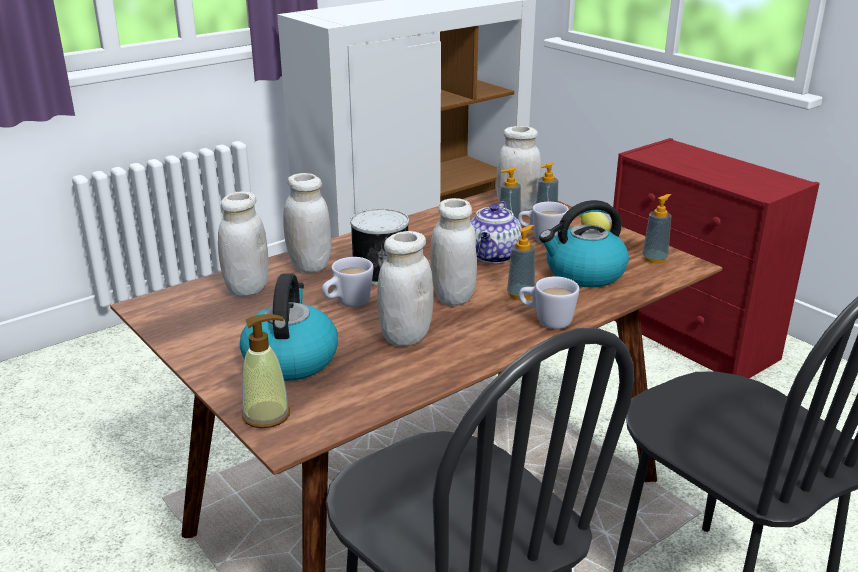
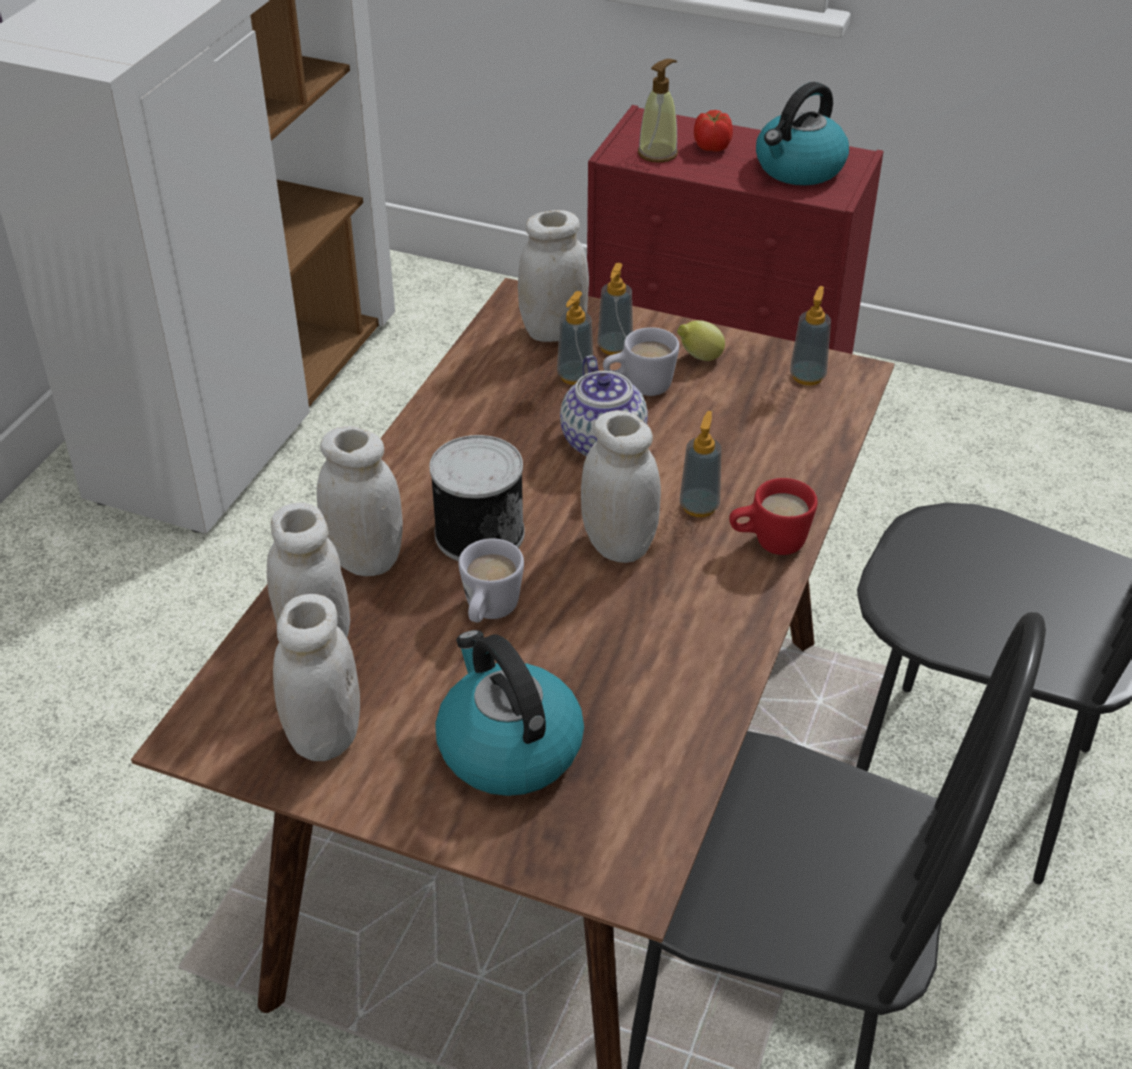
camera: 30 degrees left, 15 degrees up
(267, 415) = (570, 856): soap dispenser -> soap dispenser (658, 153)
(405, 336) = (620, 643): white jar -> white jar (324, 736)
(546, 321) = (768, 543): white mug -> red mug
(584, 273) = (745, 436): kettle -> kettle (799, 168)
(702, 161) = (711, 147): none -> tomato

